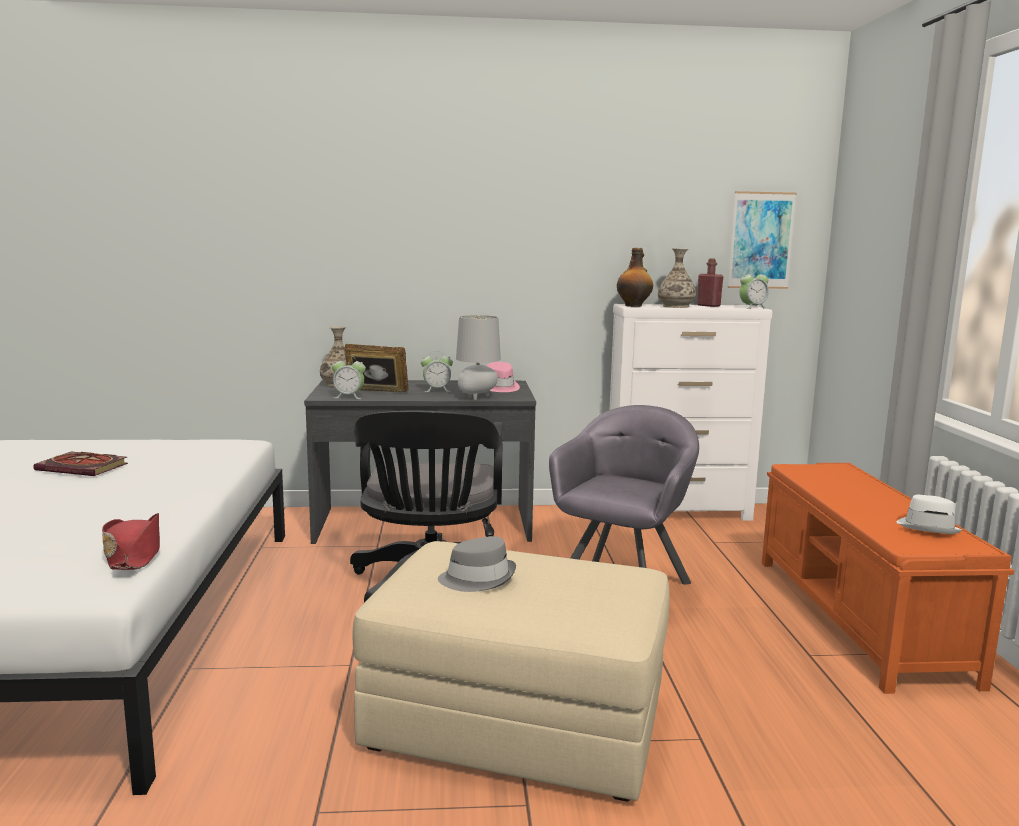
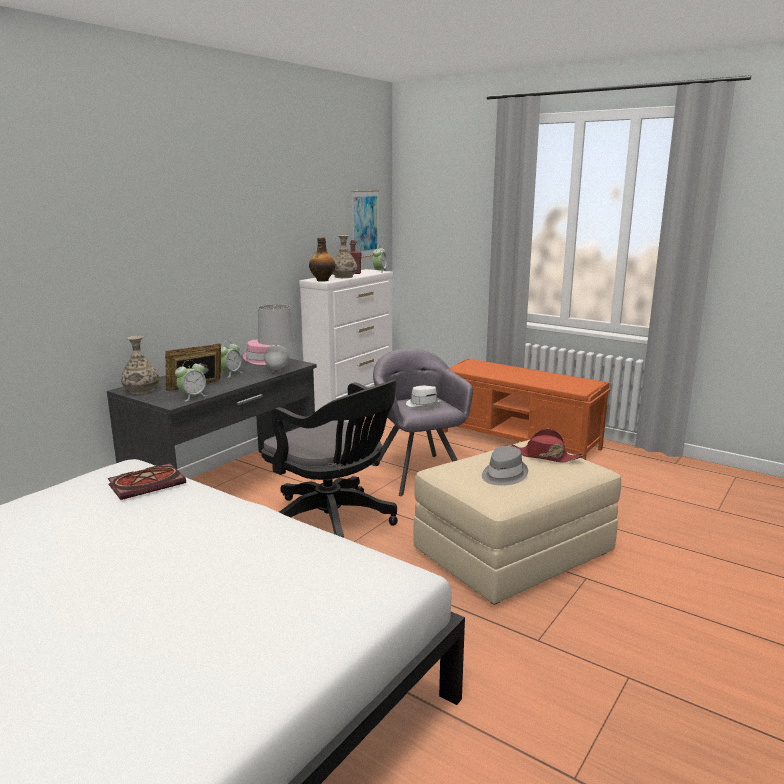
camera: 50 degrees left, 5 degrees up
(85, 467) = (64, 539): book -> book (148, 483)
(134, 555) = (349, 555): red hat -> red hat (545, 456)
(928, 527) = (566, 380): white hat -> white hat (423, 404)

